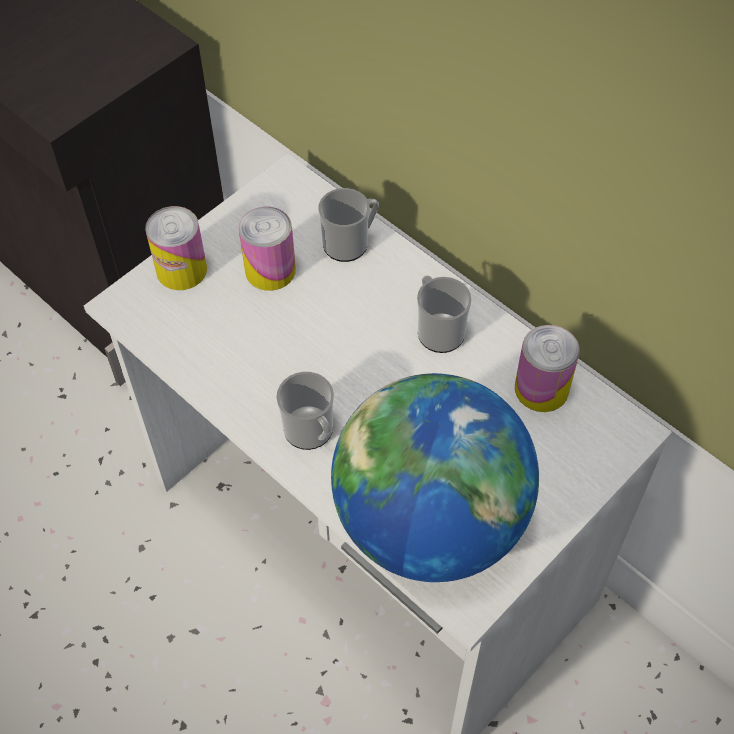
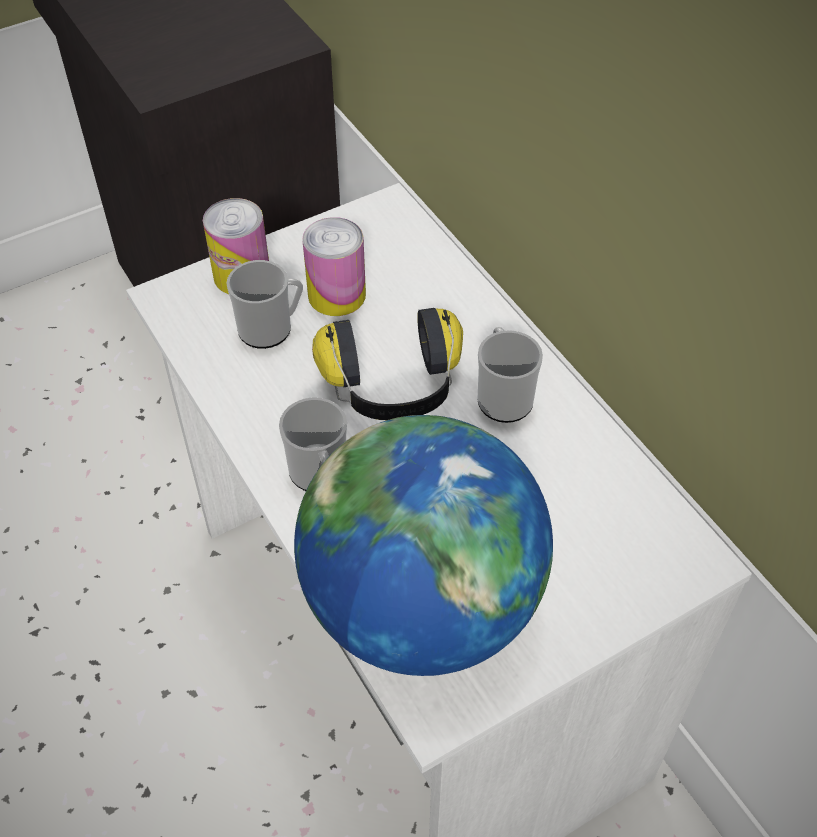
camera: 15 degrees right, 5 degrees down
(346, 342) = (394, 386): none -> headphones
(350, 243) = (434, 285): mug -> mug (271, 329)
(541, 388) = (604, 487): can -> none

